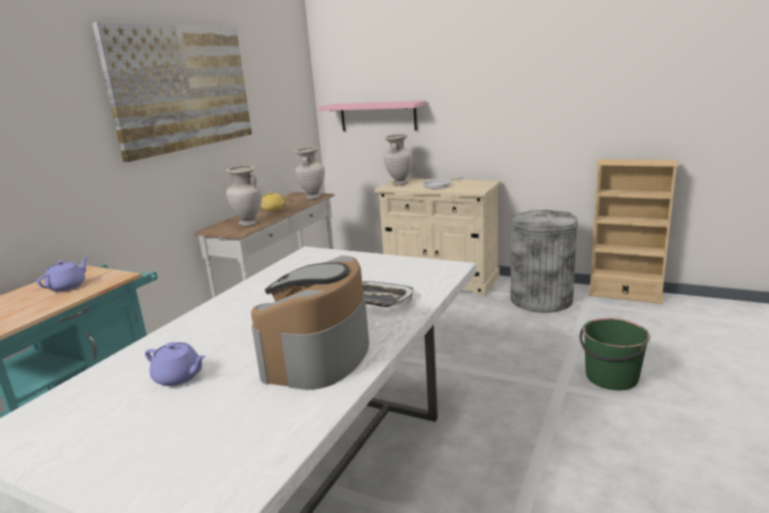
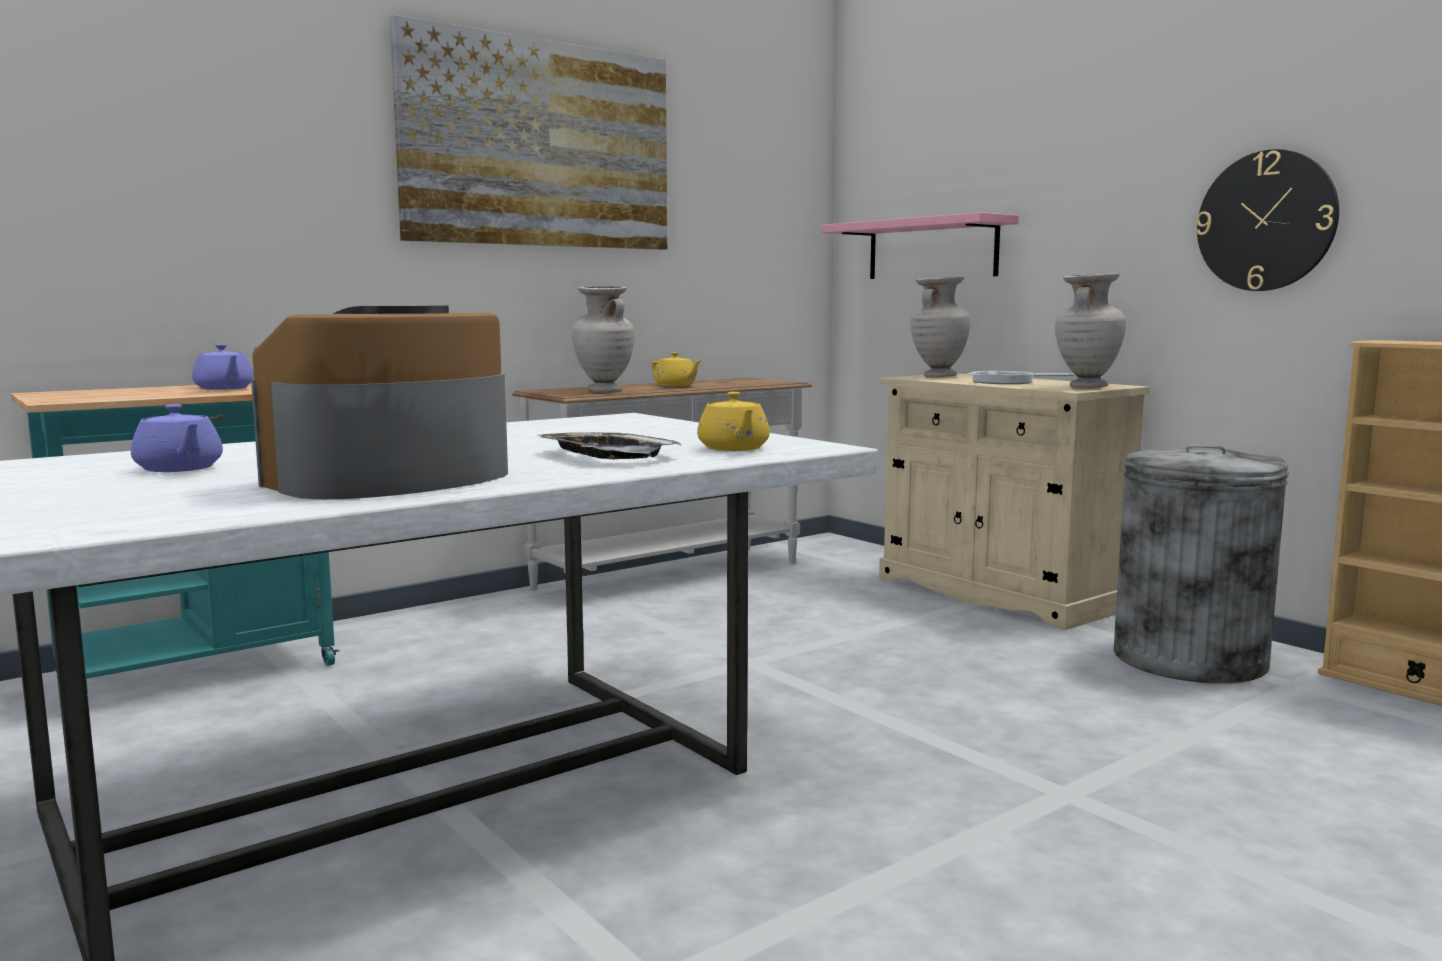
camera: 25 degrees right, 10 degrees down
(68, 286) = (224, 389): purple teapot -> purple teapot turned 90 degrees clockwise
(313, 197) = (764, 382): beige vase -> beige vase (1086, 387)
(419, 278) = (734, 449): none -> yellow teapot
(548, 107) = (1266, 221): none -> wall clock
(611, 377) = (1210, 810): green bucket -> none

